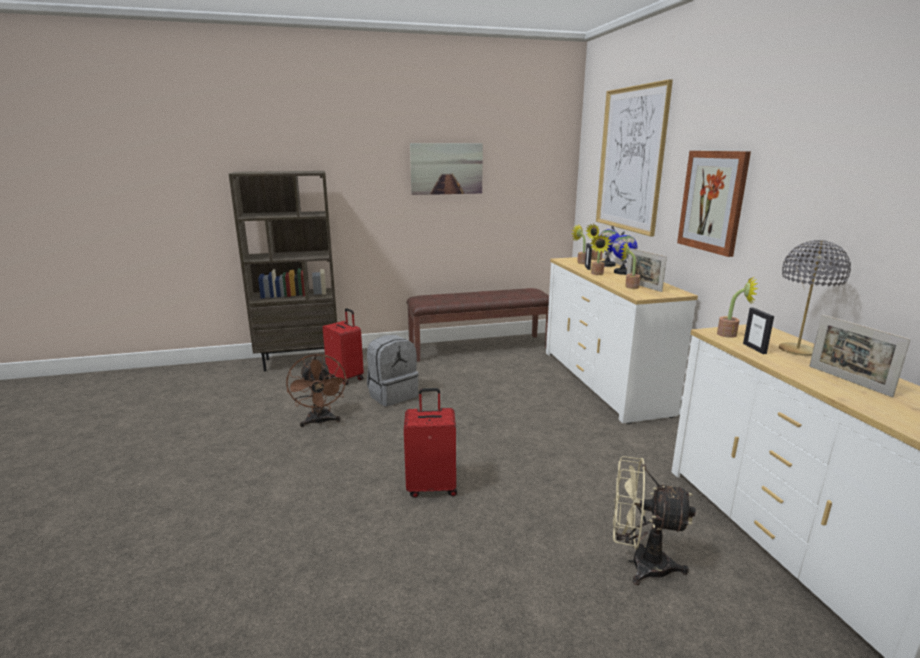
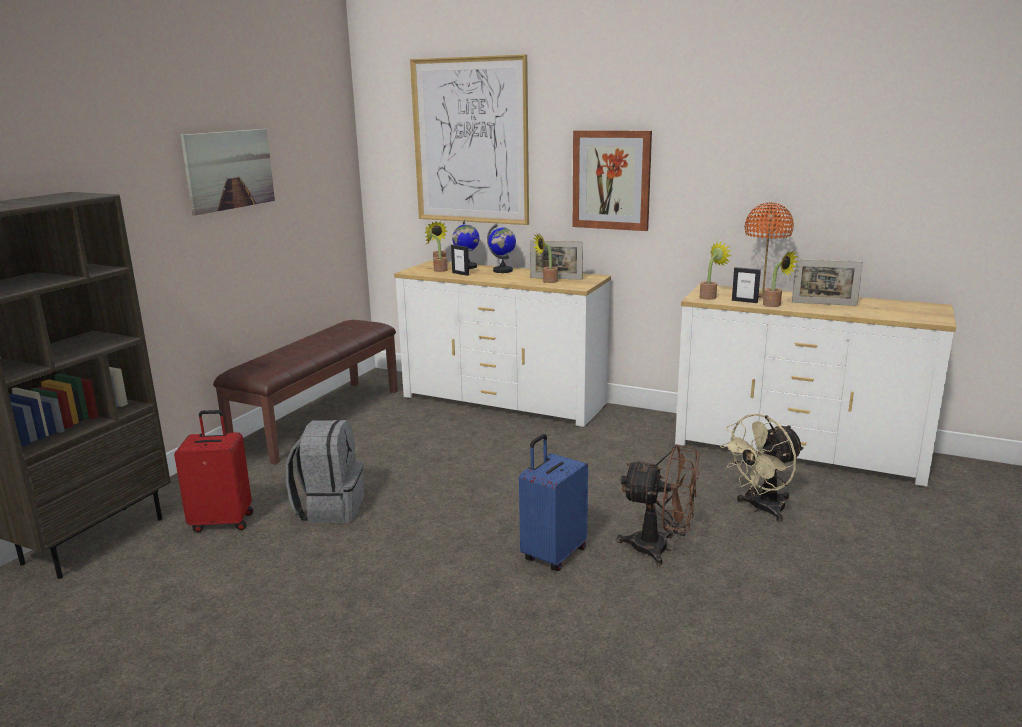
camera: 50 degrees left, 0 degrees up
(320, 422) = (309, 578): brown fan -> brown fan (660, 549)
(432, 486) = (553, 554): red suitcase -> blue suitcase
(597, 274) = (488, 277): potted plant -> potted plant (775, 305)
(797, 350) = (763, 295): grey table lamp -> orange table lamp

